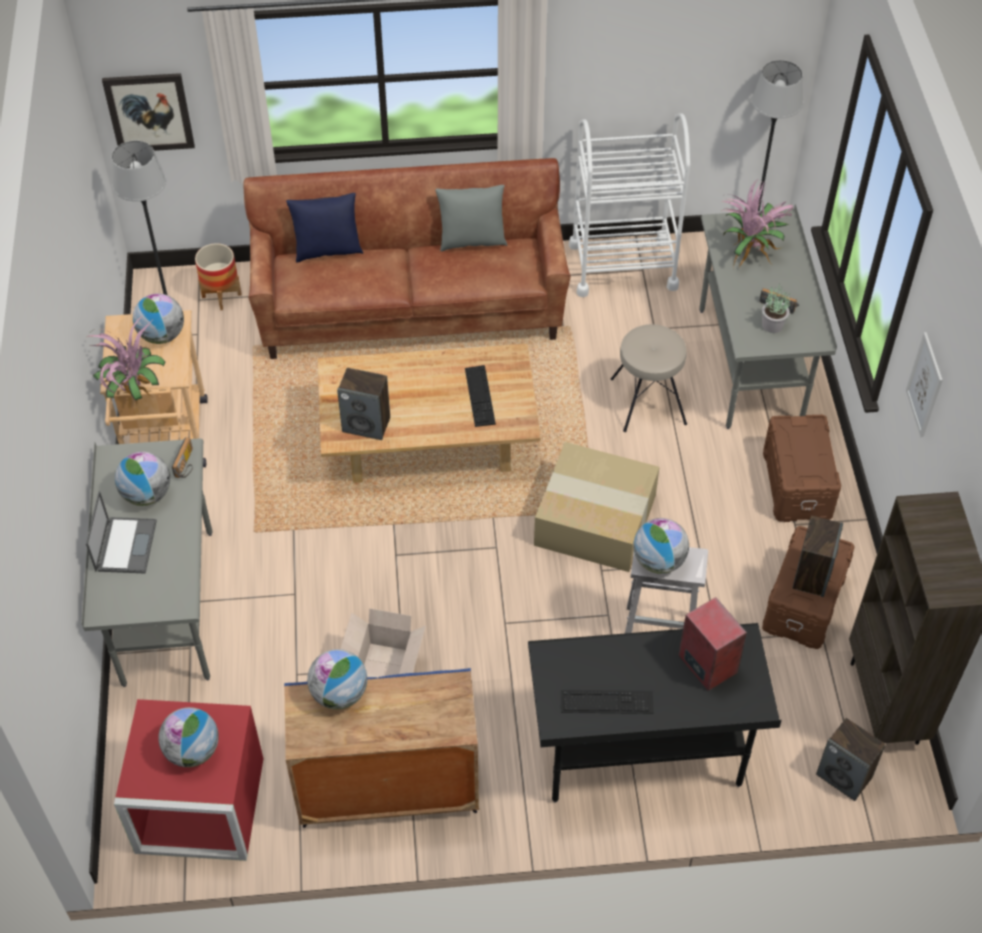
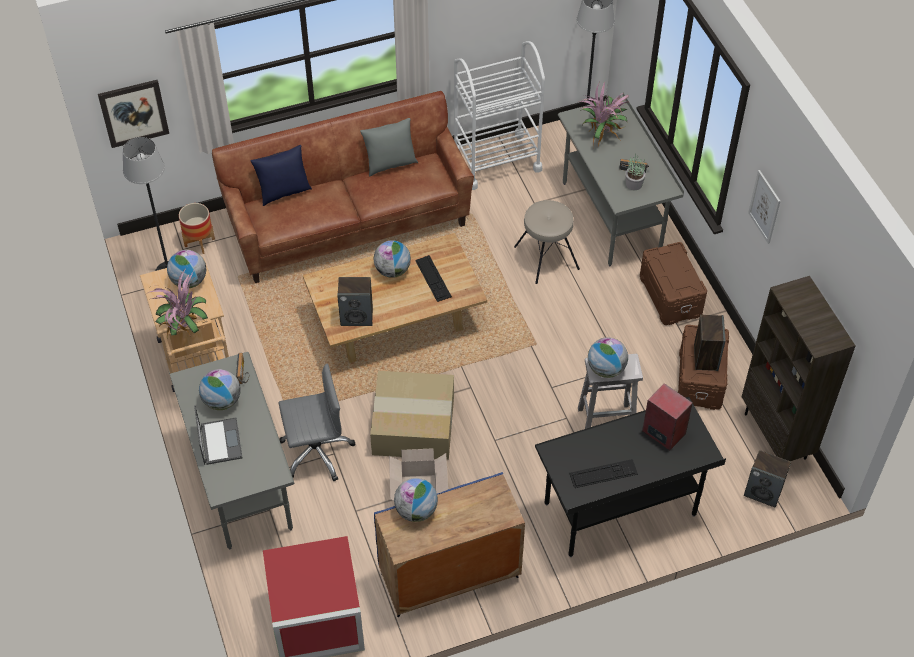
camera: 15 degrees left, 0 degrees up
(193, 751) = (317, 577): globe -> globe (392, 270)
(273, 587) = (316, 452): none -> grey office chair
(593, 521) = (534, 353): cardboard box -> cardboard box (412, 426)

